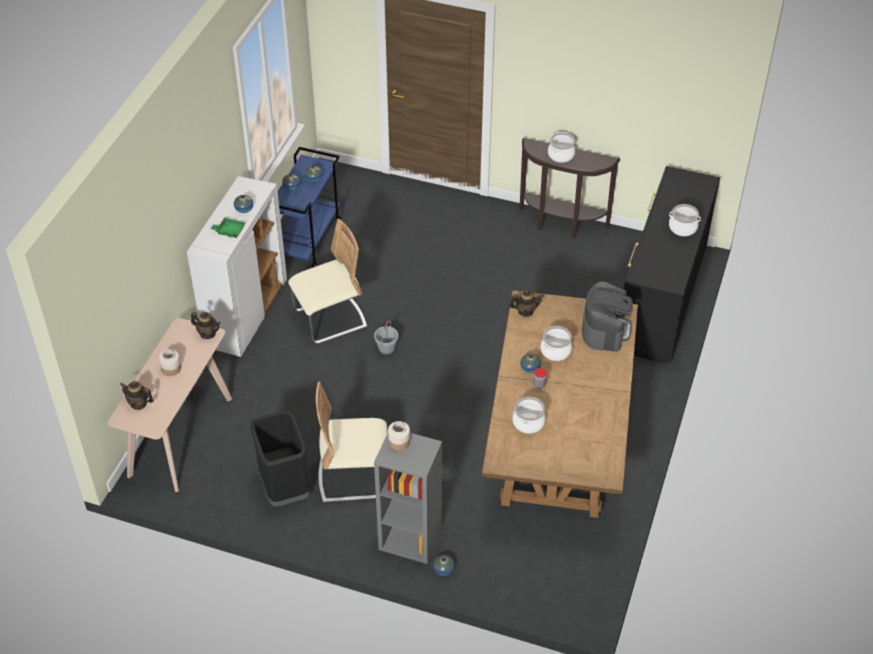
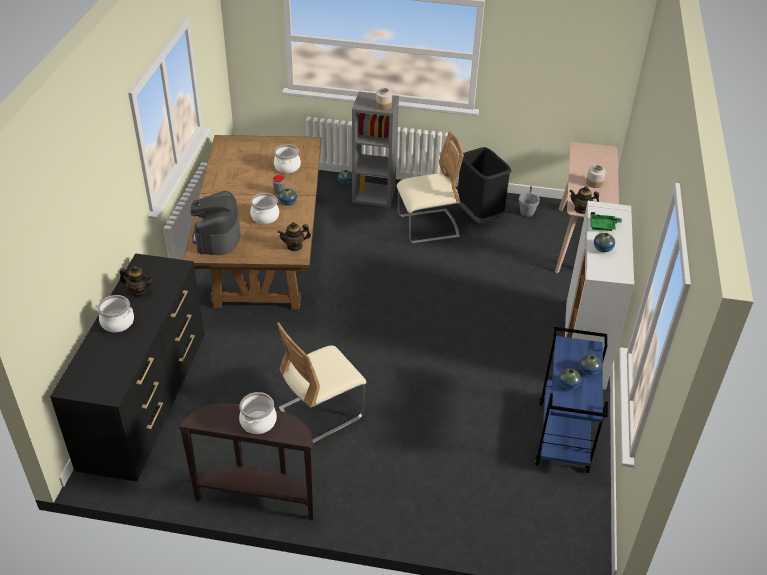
camera: 170 degrees right, 5 degrees down
(138, 403) = (602, 160): teapot -> teapot (139, 291)
(330, 320) = (498, 348): beige chair -> beige chair (321, 413)
(386, 348) = (433, 326): grey bucket -> grey bucket (527, 213)

